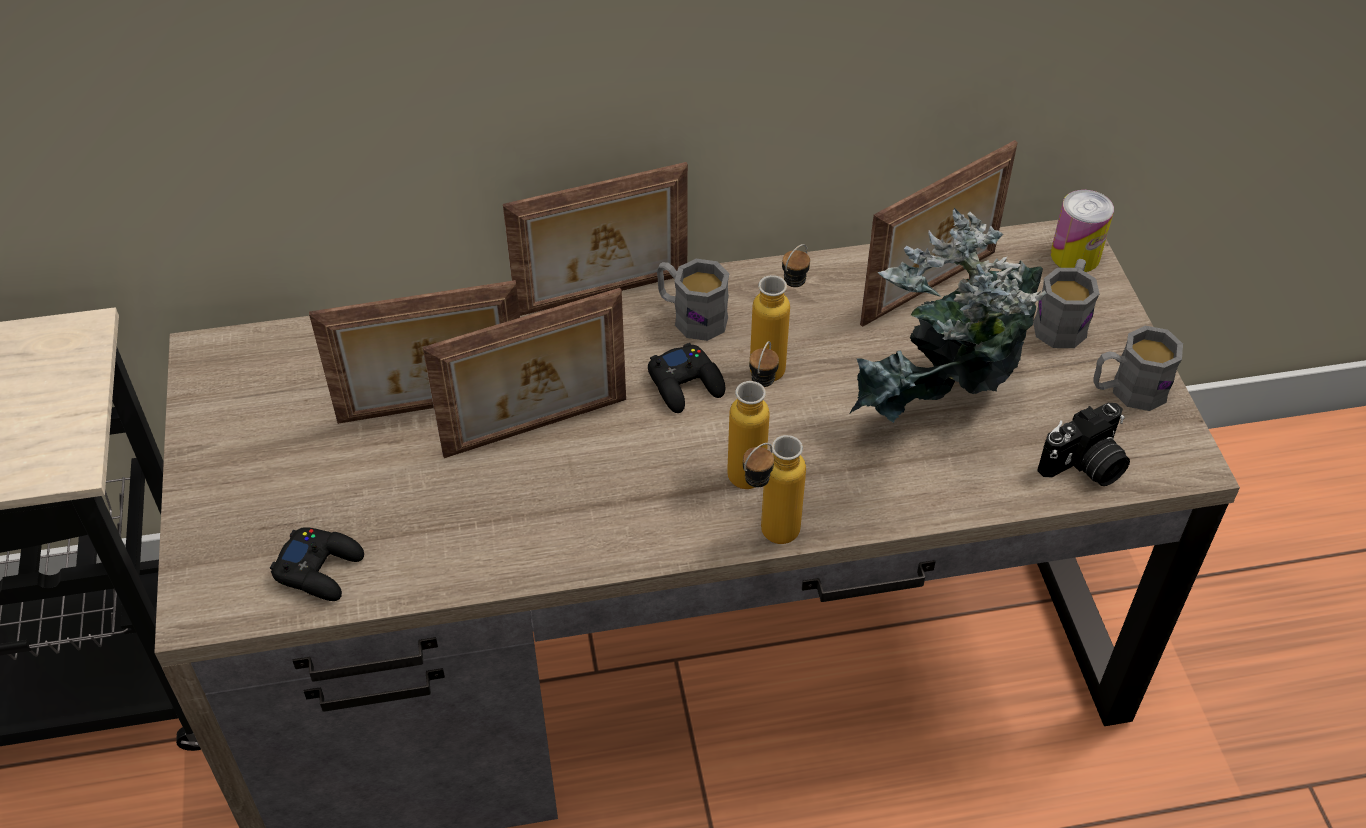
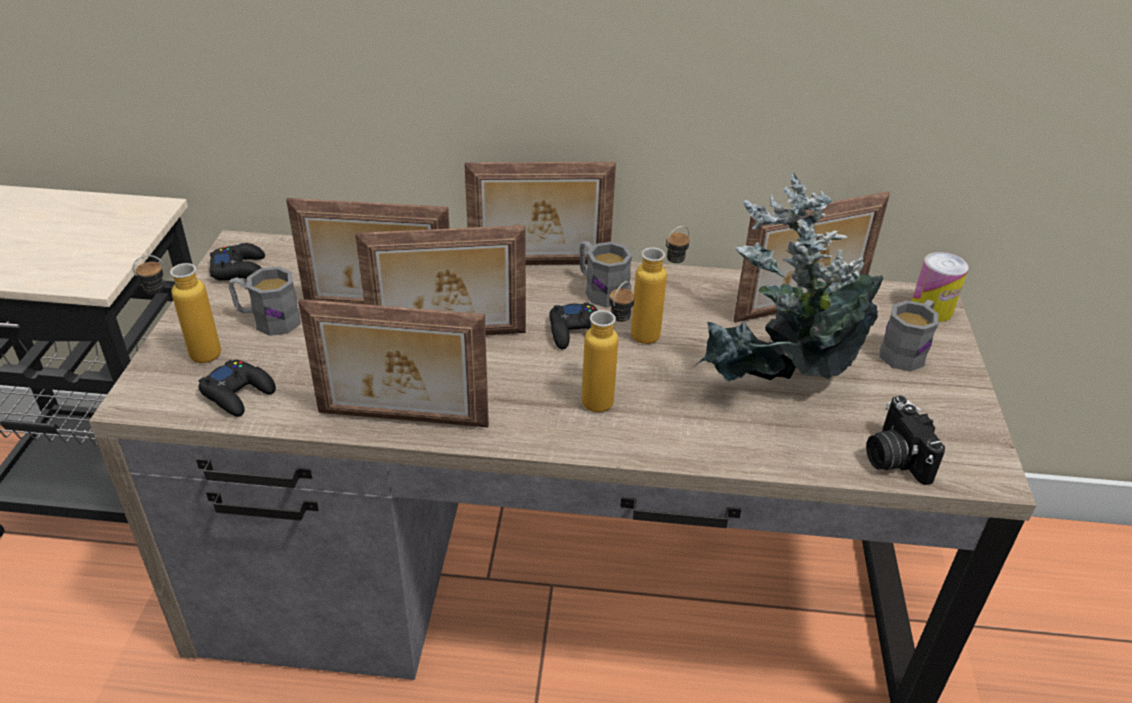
camera: 15 degrees right, 10 degrees down
(227, 390) = (240, 269): none -> black game controller
(533, 556) = (402, 421): none -> picture frame
(767, 538) = (596, 450): bottle -> bottle (192, 357)
(1085, 466) = (894, 458): camera -> camera turned 90 degrees clockwise
(1127, 391) = (949, 411): grey mug -> grey mug (268, 320)

